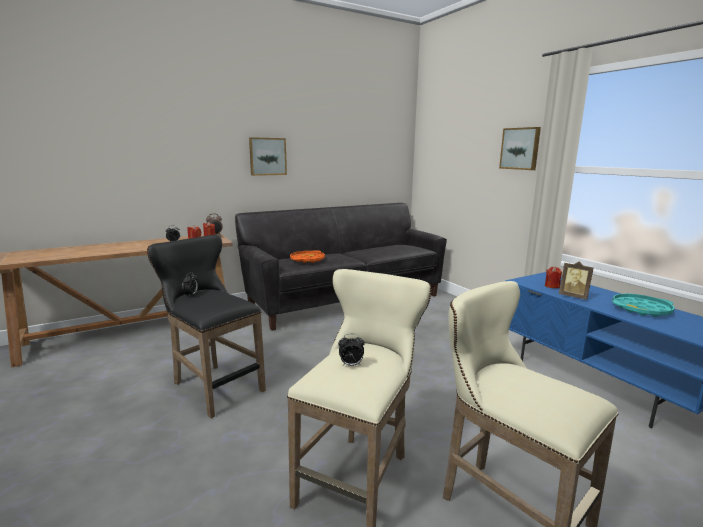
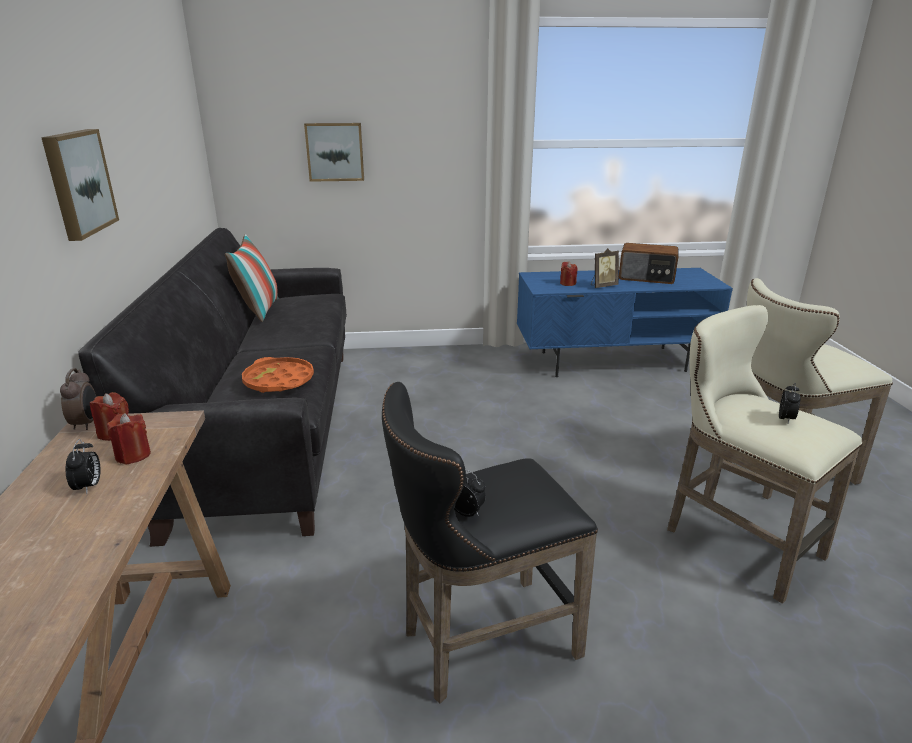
camera: 65 degrees left, 10 degrees up
(384, 245) = (258, 310): none -> pillow
(520, 148) = (442, 120): picture -> picture (335, 152)
(641, 309) = (646, 277): turquoise tray -> radio

